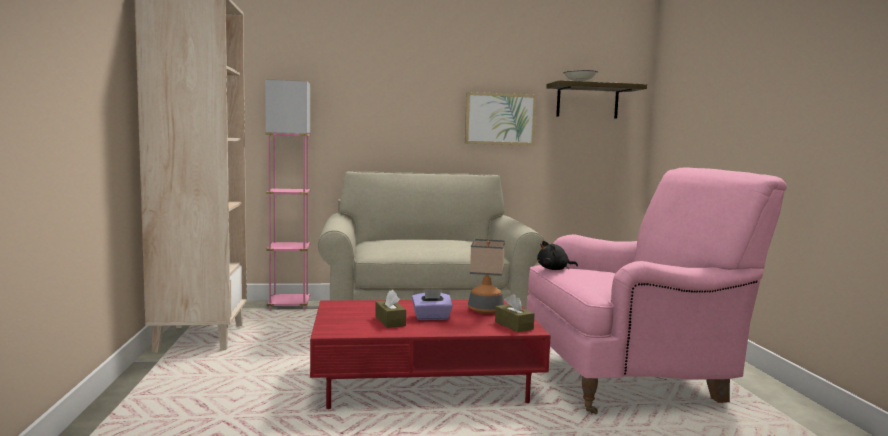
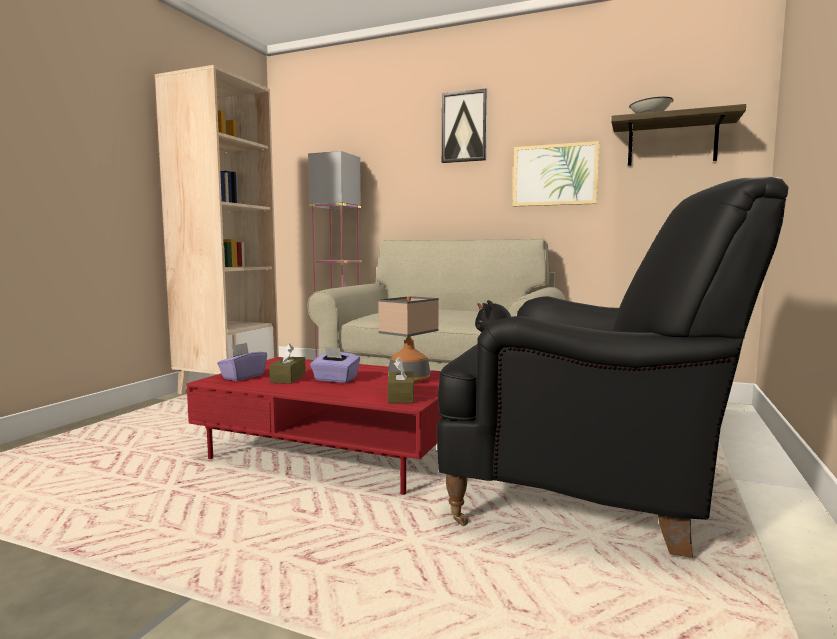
camera: 30 degrees right, 0 degrees up
(346, 325) = (243, 376): none -> purple tissue box
(420, 68) = (464, 127): none -> picture
(631, 379) = (586, 496): pink armchair -> black armchair

